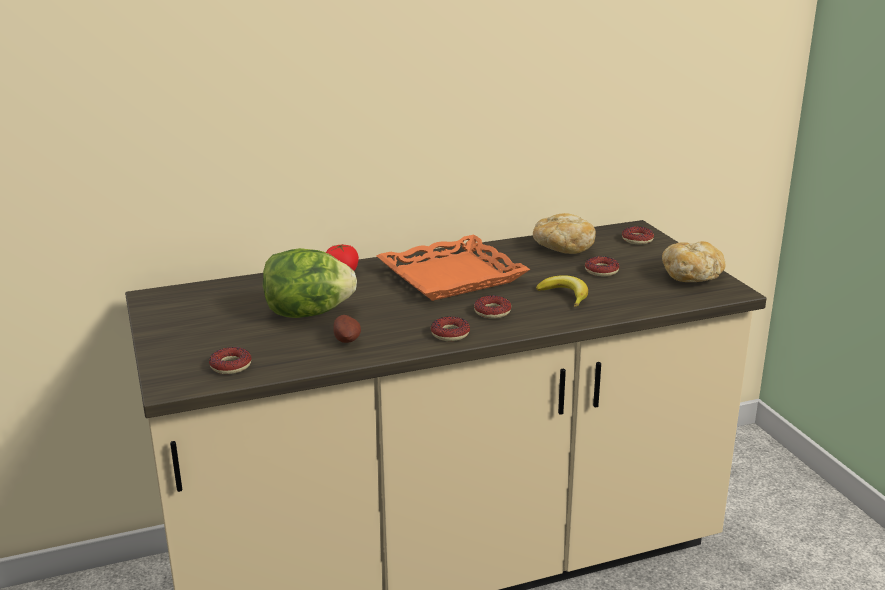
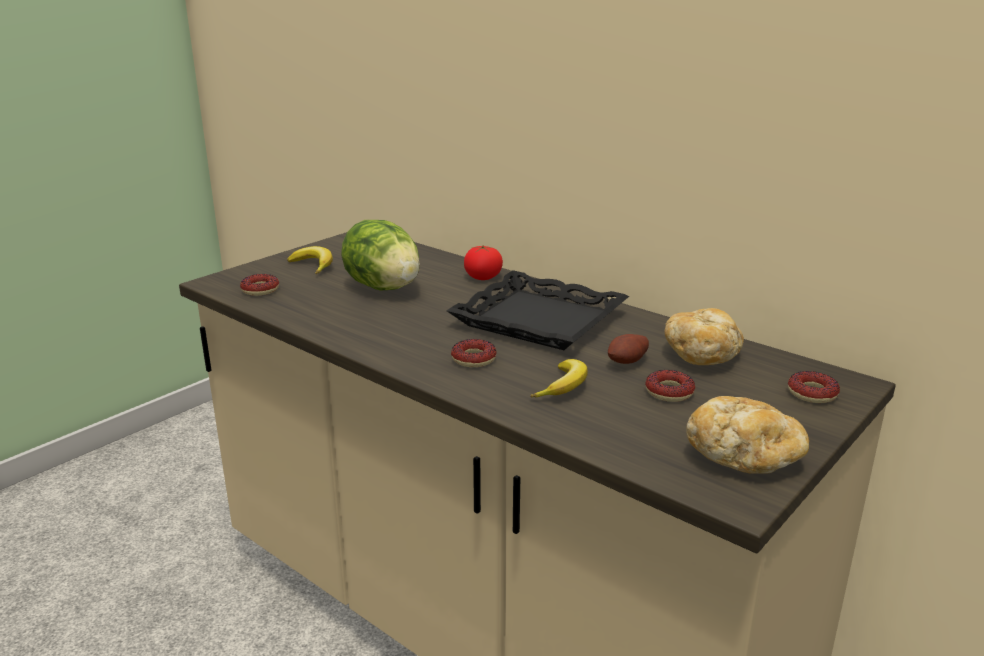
camera: 60 degrees right, 0 degrees up
(203, 332) = (313, 265): none -> banana
(347, 340) = (344, 315): potato -> potato (628, 362)
(450, 334) = (399, 352): donut -> none
(452, 277) = (538, 320): orange tray -> black tray

